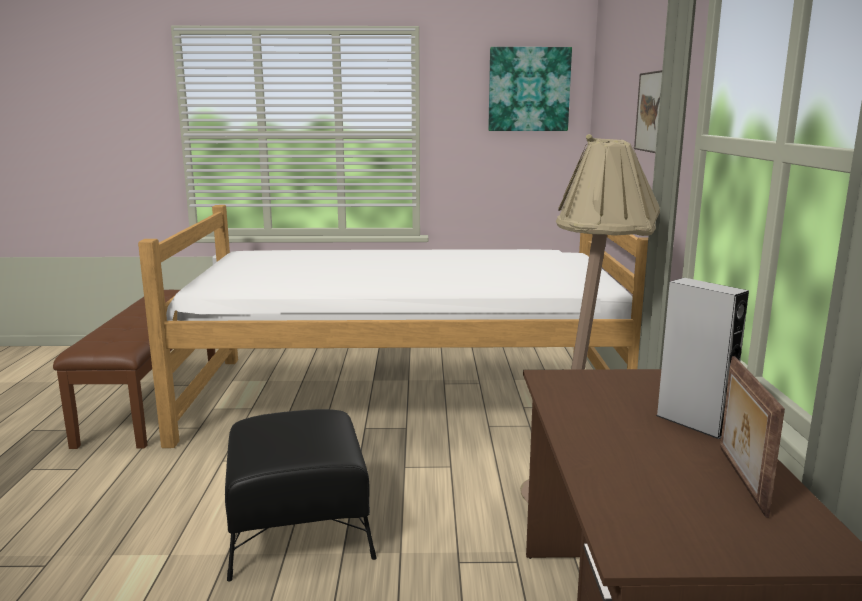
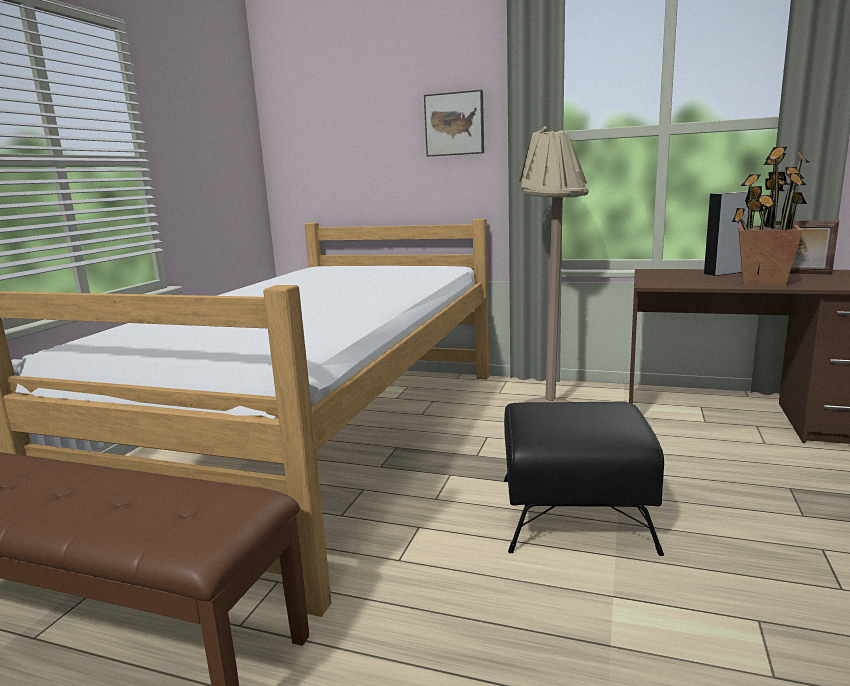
camera: 70 degrees left, 0 degrees up
(529, 89) = (222, 114): picture -> none
(614, 445) = (762, 282): none -> potted plant

